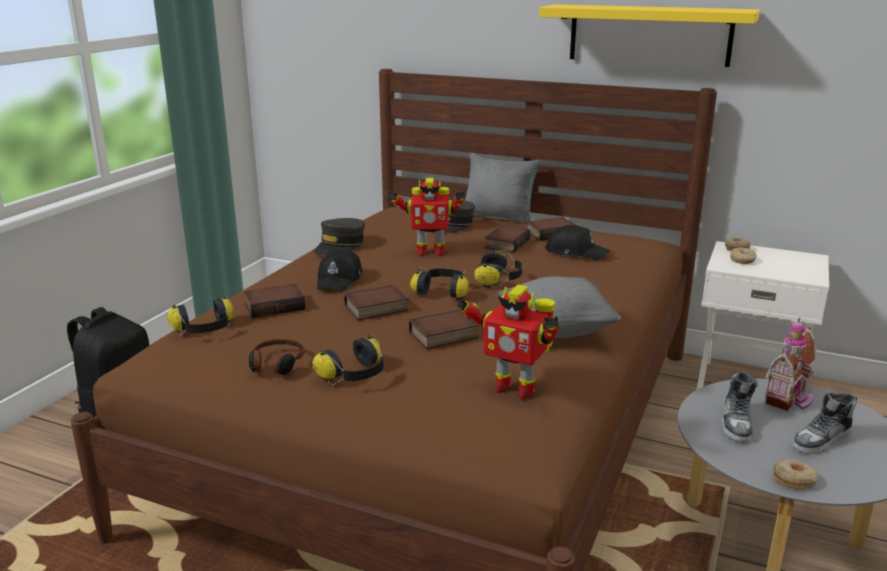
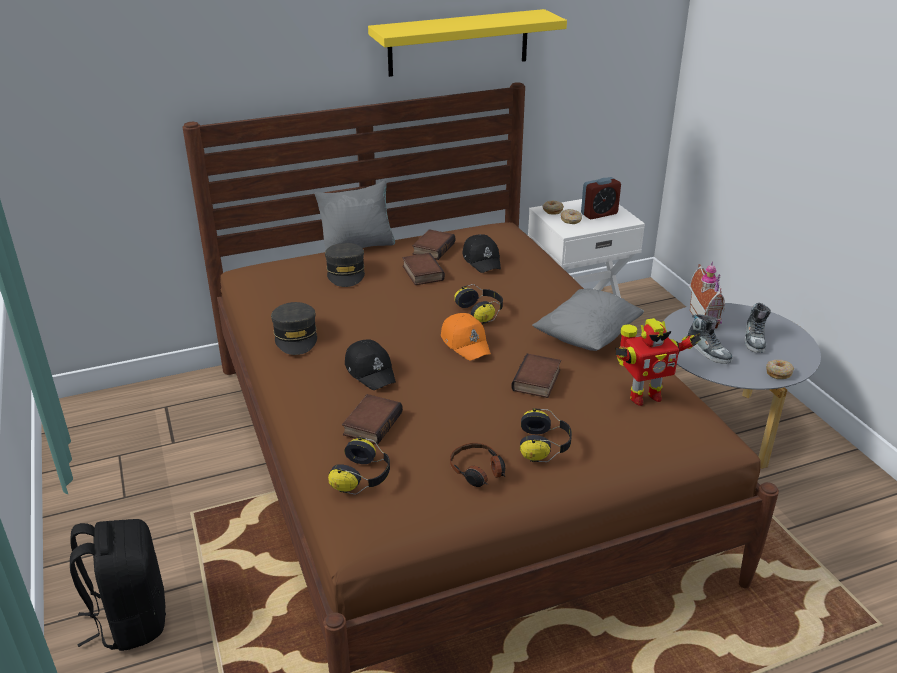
camera: 45 degrees left, 10 degrees up
(376, 309) = (452, 383): book -> none
(429, 252) = (383, 309): toy robot -> none
(442, 292) = (466, 343): headphones -> orange cap
(576, 252) = (482, 260): black cap -> black cap turned 90 degrees clockwise
(786, 265) = (599, 214): none -> alarm clock

